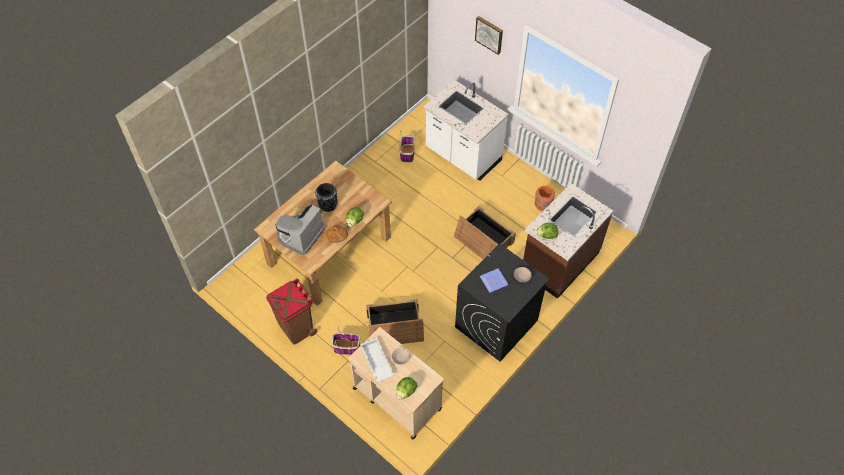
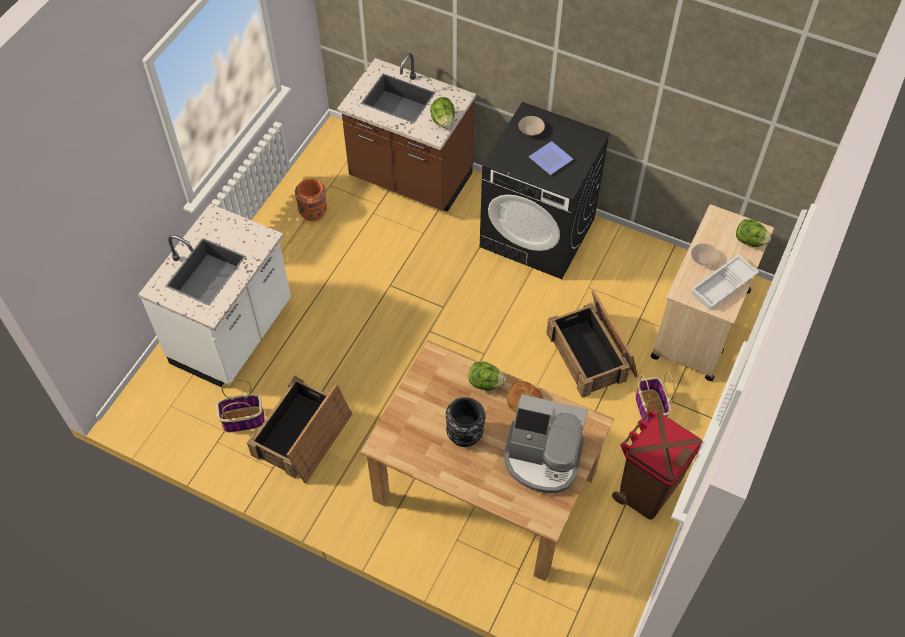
camera: 105 degrees left, 0 degrees up
(483, 240) = (398, 274): crate -> crate (302, 436)
(489, 34) = (117, 160): picture -> none

